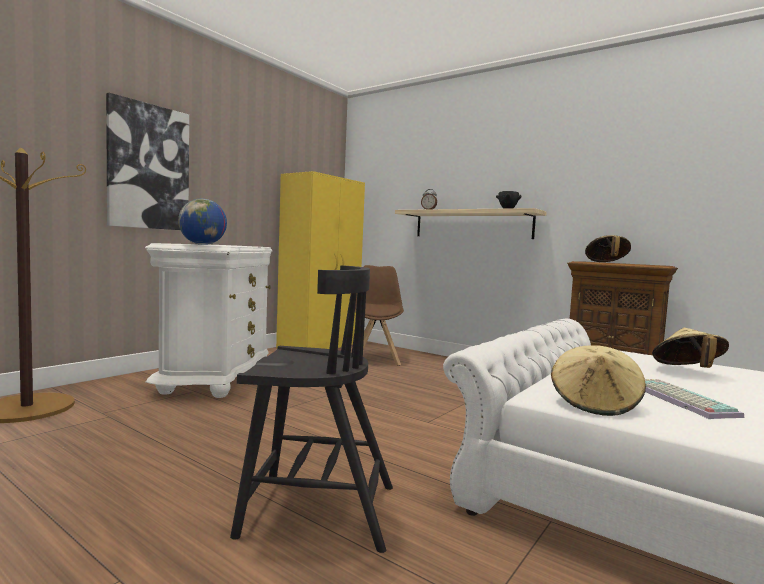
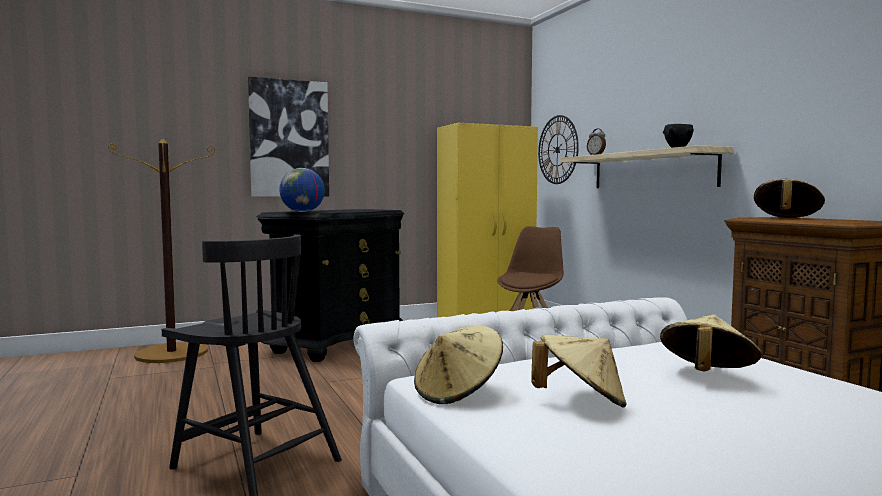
camera: 30 degrees right, 0 degrees up
(216, 377) = (338, 343): white dresser -> black dresser
(375, 203) = (557, 149): none -> wall clock
(677, 399) = (581, 402): keyboard -> beige hat

